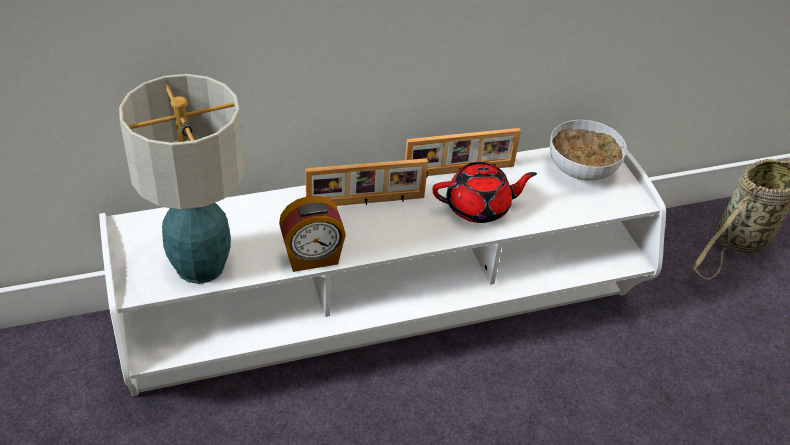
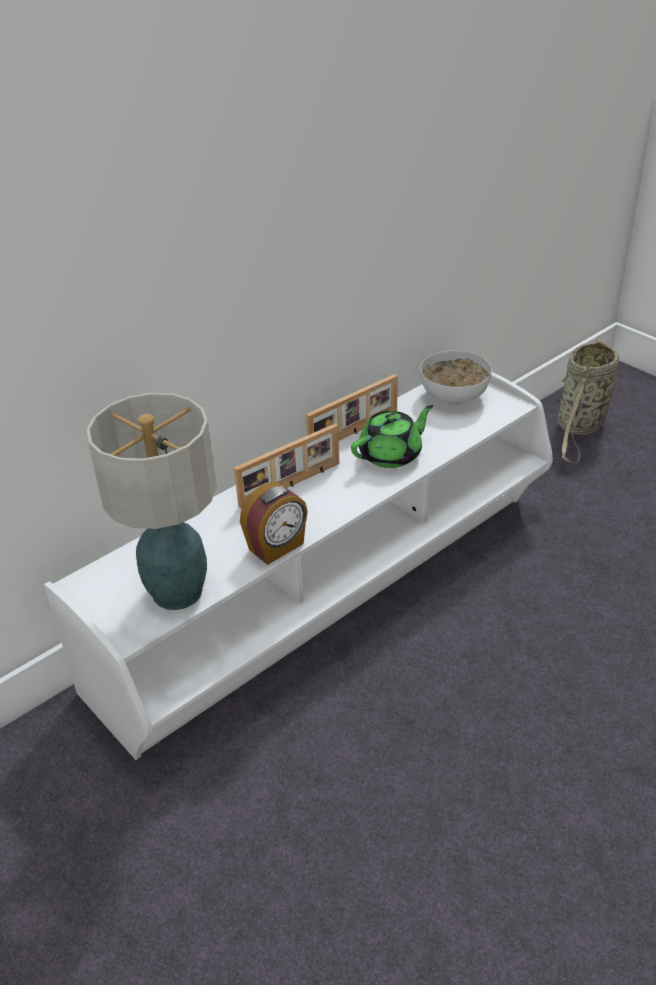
camera: 20 degrees left, 5 degrees down
(479, 207) = (391, 455): red teapot -> green teapot

